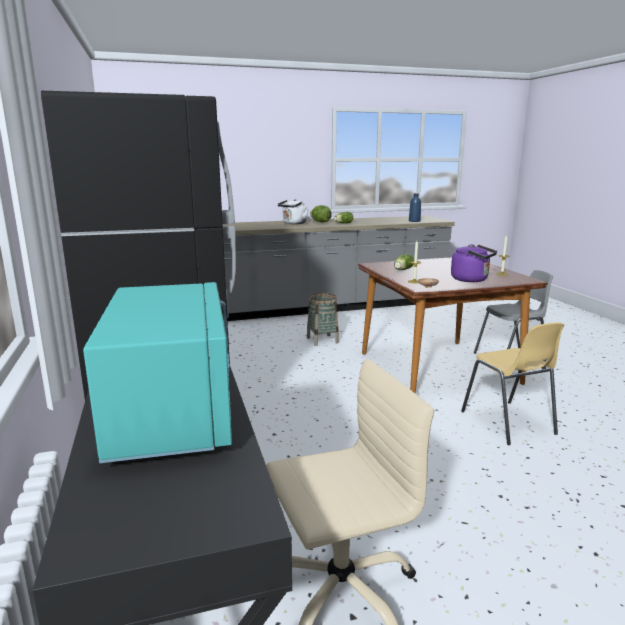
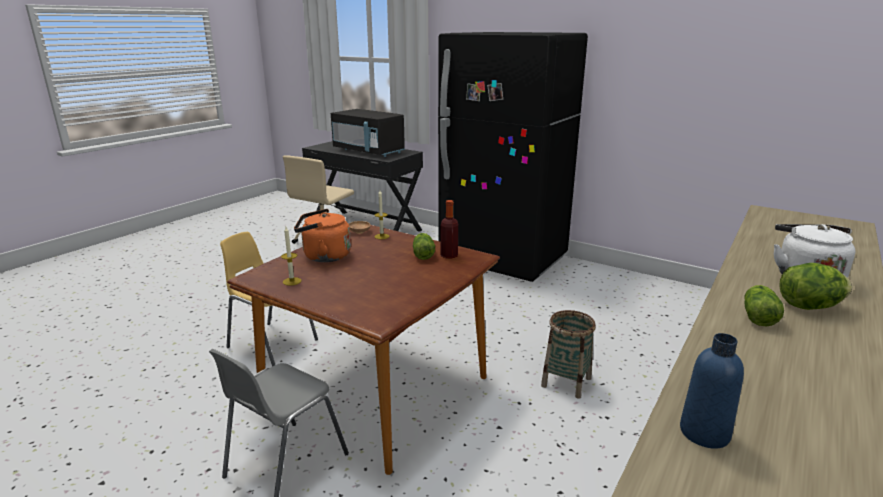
camera: 140 degrees right, 5 degrees up
(173, 412) = (368, 151): turquoise microwave -> black microwave
(387, 267) = (449, 255): none -> bottle
(471, 280) = (324, 256): purple kettle -> orange kettle

